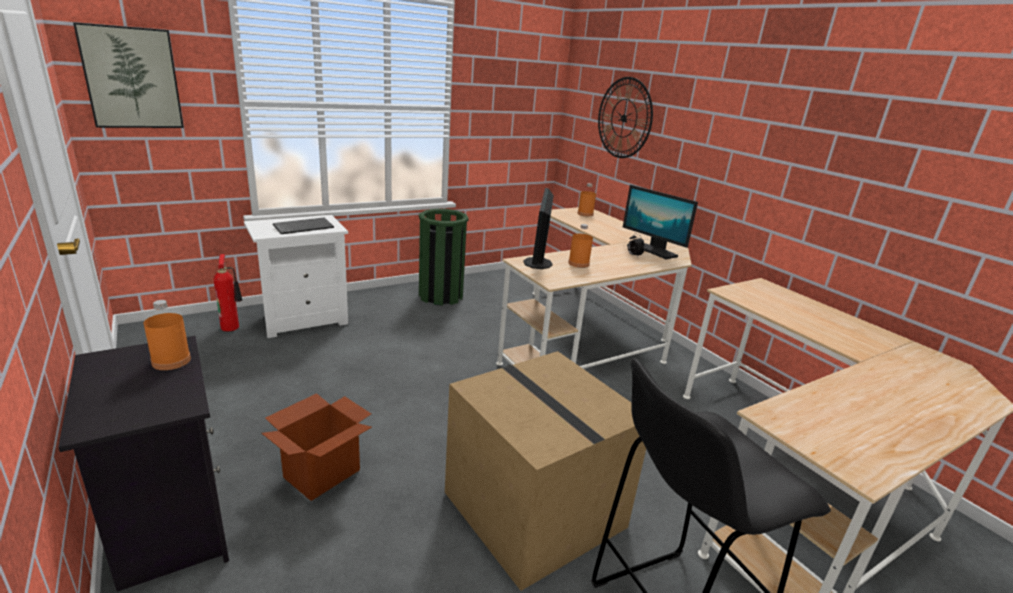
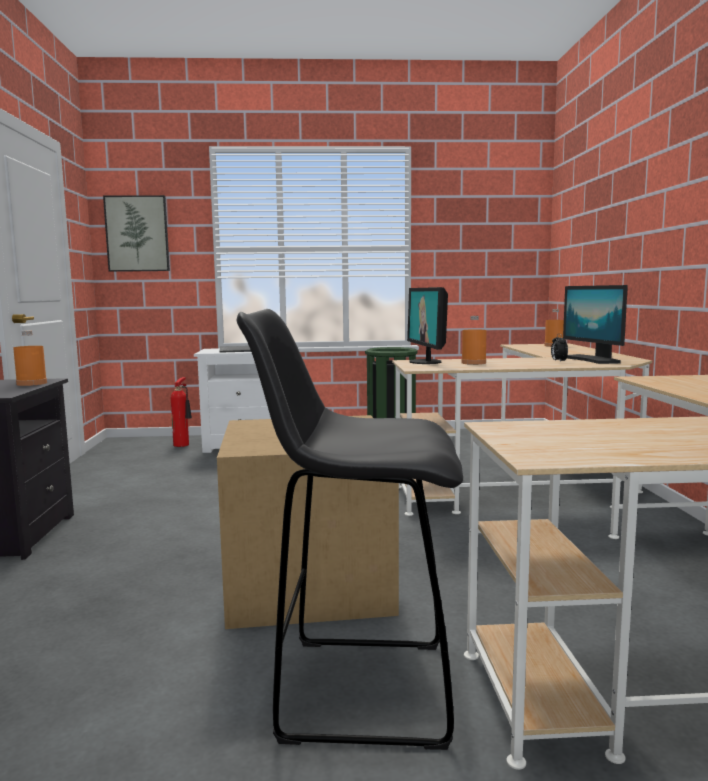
camera: 30 degrees right, 15 degrees down
(322, 473) = (148, 528): cardboard box -> none
(538, 263) = (426, 362): monitor -> monitor turned 45 degrees counterclockwise
(624, 118) = (594, 231): wall clock -> none

